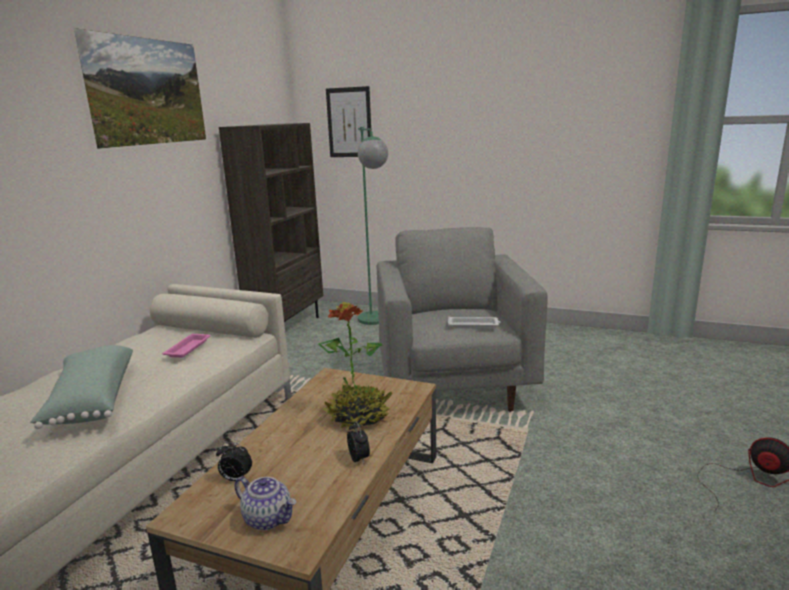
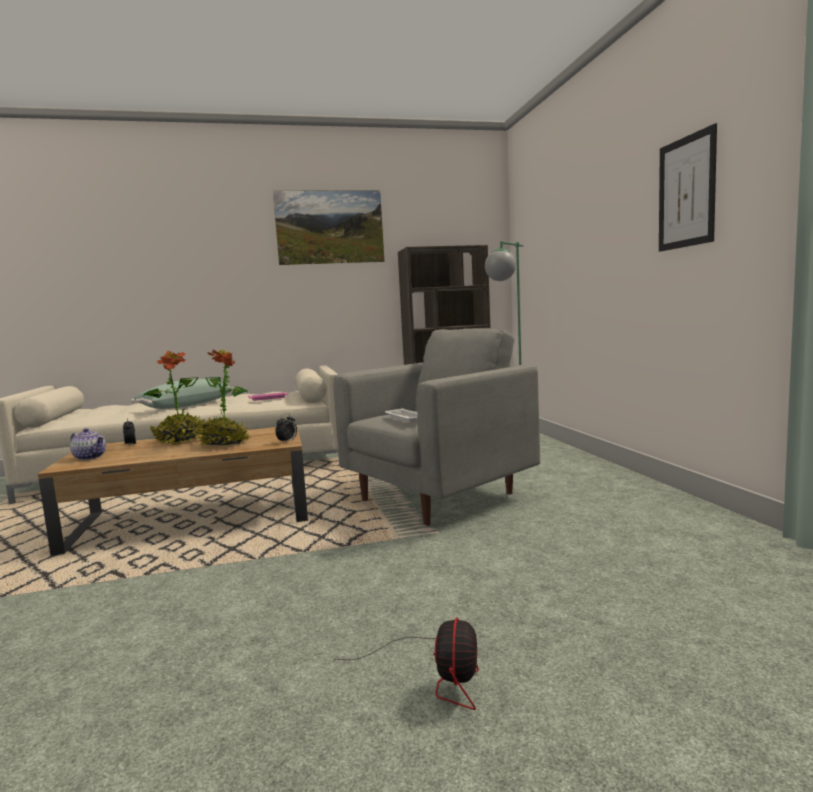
camera: 55 degrees right, 10 degrees down
(268, 518) = (90, 457): teapot -> teapot turned 60 degrees counterclockwise
(281, 441) = (179, 441): none -> potted plant
(349, 122) = (536, 242): picture -> picture (686, 192)
(359, 459) = (166, 455): alarm clock -> alarm clock (287, 441)

